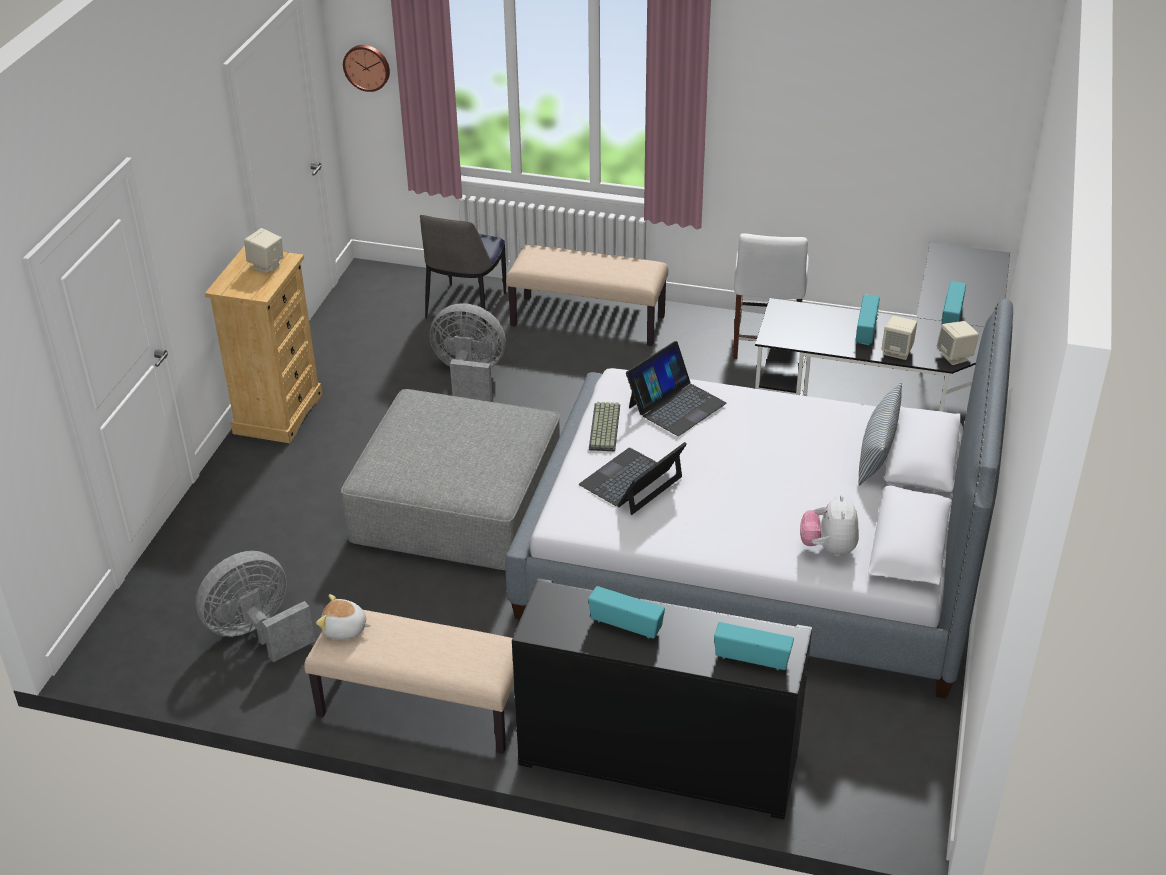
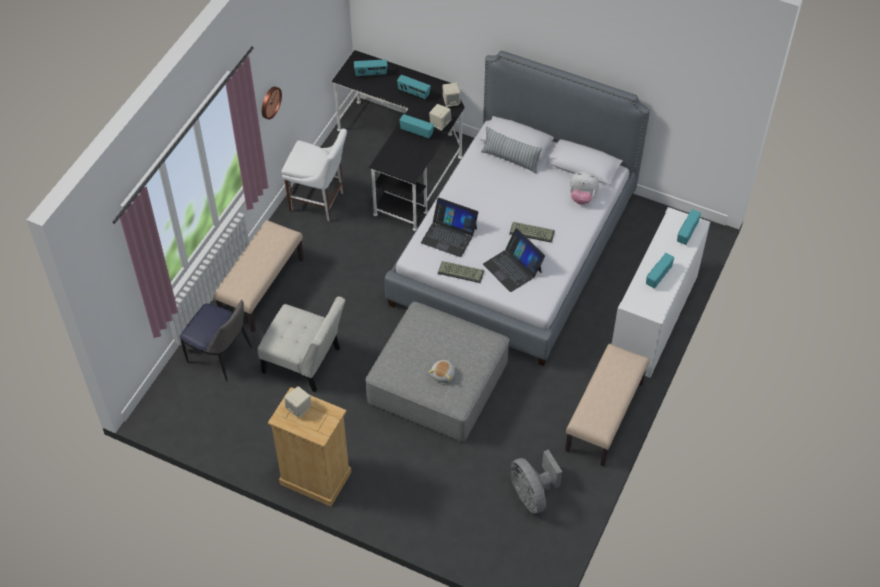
camera: 80 degrees left, 15 degrees up
(344, 629) = (592, 421): plush toy -> plush toy (443, 374)
(367, 67) = (111, 302): wall clock -> wall clock (269, 102)
(469, 376) = (305, 362): grey fan -> white chair
(658, 758) = (653, 319): black cabinet -> white cabinet
(676, 405) = (449, 235): laptop -> laptop turned 150 degrees clockwise
(719, 495) = (532, 232): none -> keyboard
(967, 273) = (371, 74): none -> radio

